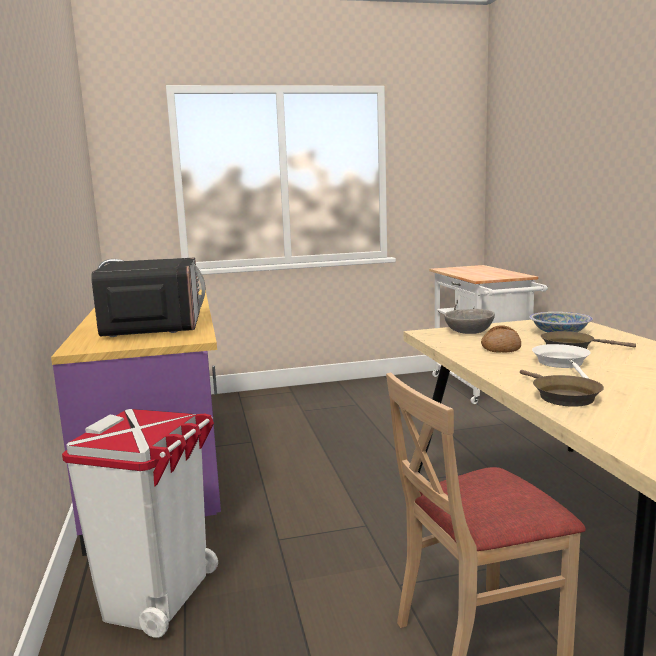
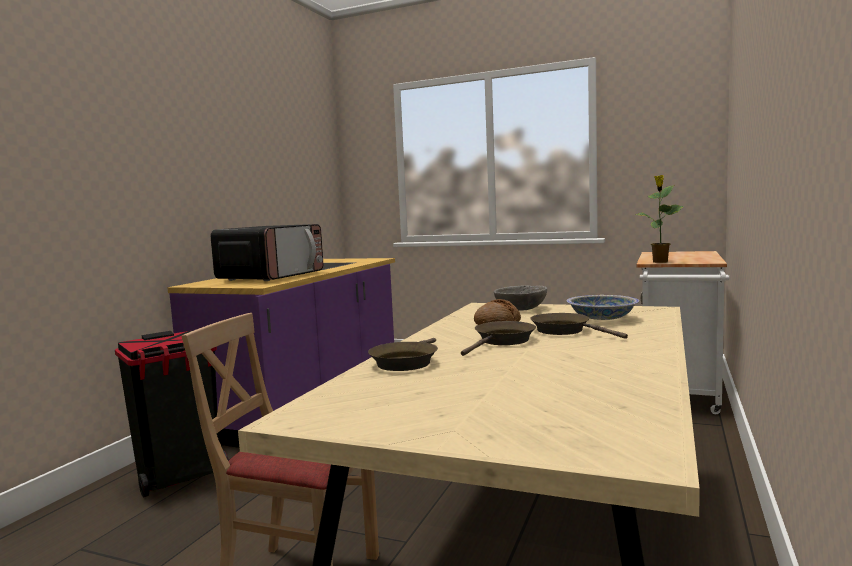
camera: 35 degrees right, 5 degrees down
(158, 598) = (180, 476): white trash can -> black trash can
(487, 278) = (660, 262): none -> potted plant
(562, 364) = (502, 341): white frying pan -> brown frying pan

